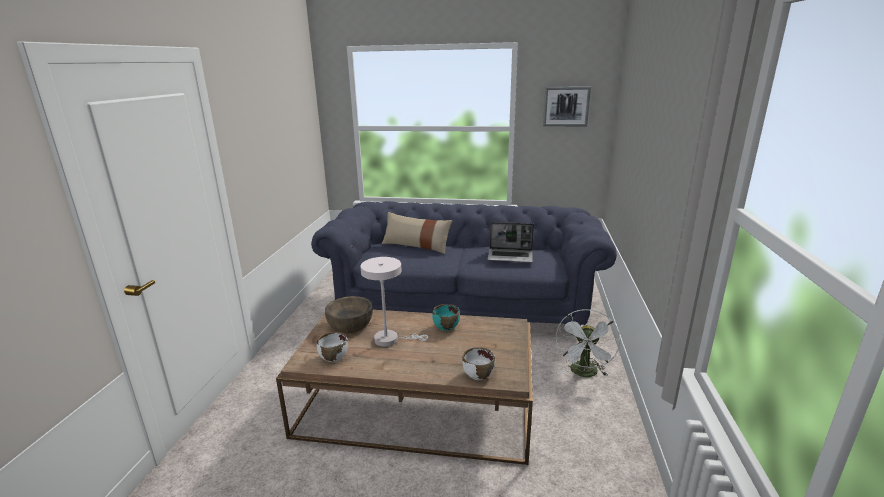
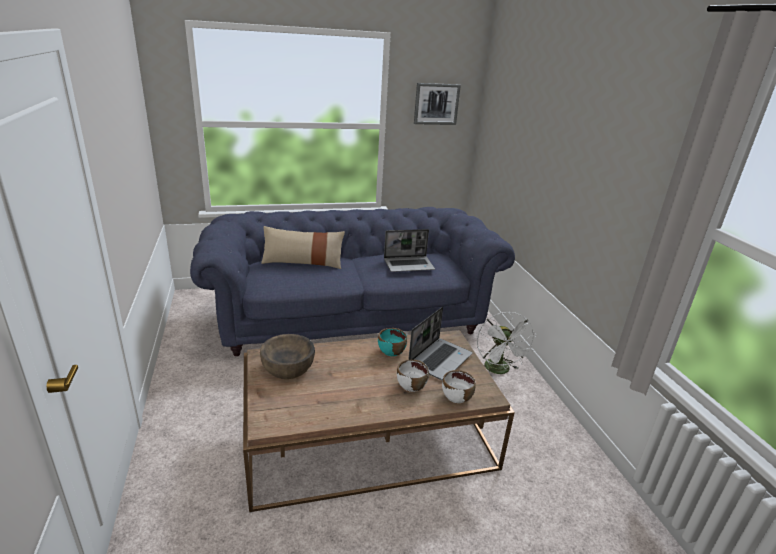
camera: 25 degrees left, 5 degrees up
(333, 357) = (298, 410): white bowl -> white bowl (411, 386)
(391, 339) = (345, 376): white table lamp -> none
(487, 340) = (440, 359): none -> laptop

